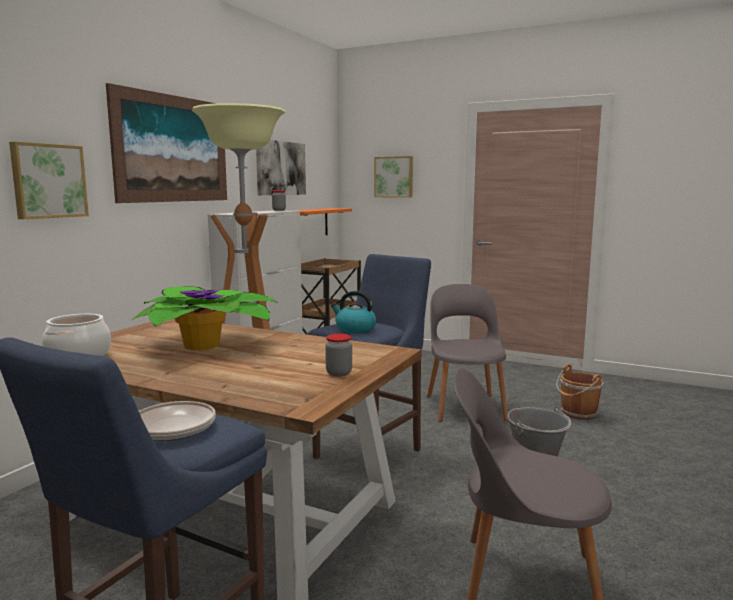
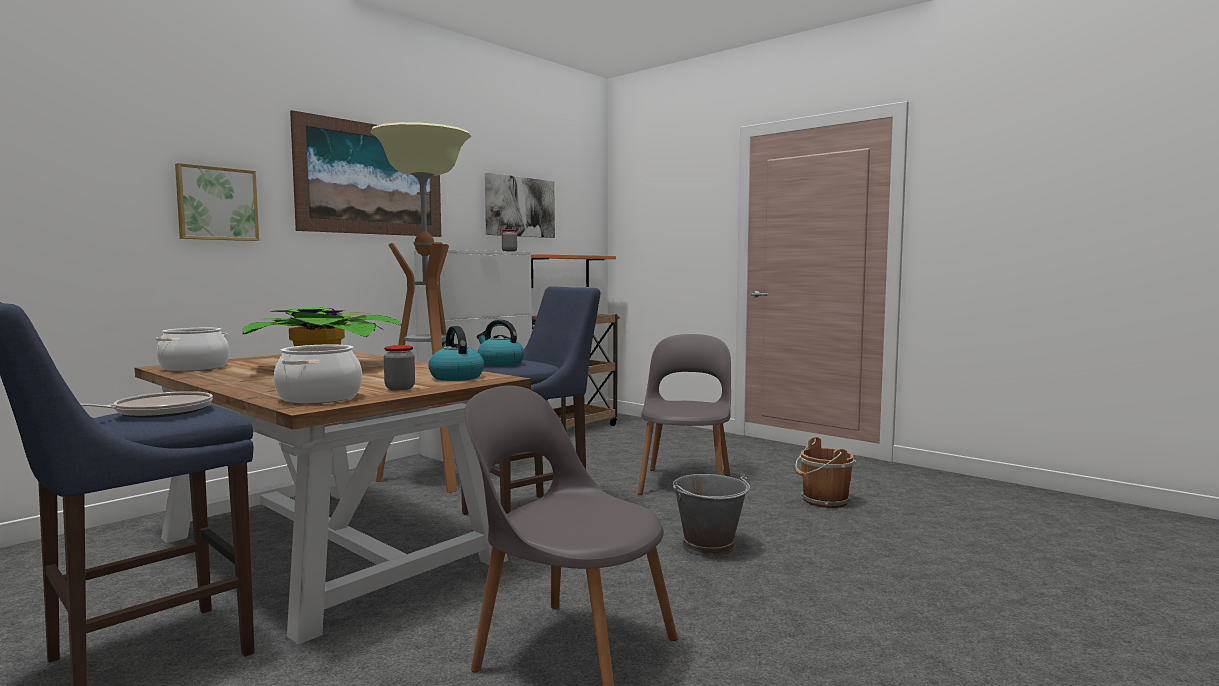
camera: 15 degrees right, 5 degrees down
(293, 394) = (319, 398): none -> cooking pot
(357, 353) = (456, 377): none -> kettle
(394, 177) = (663, 218): picture -> none

